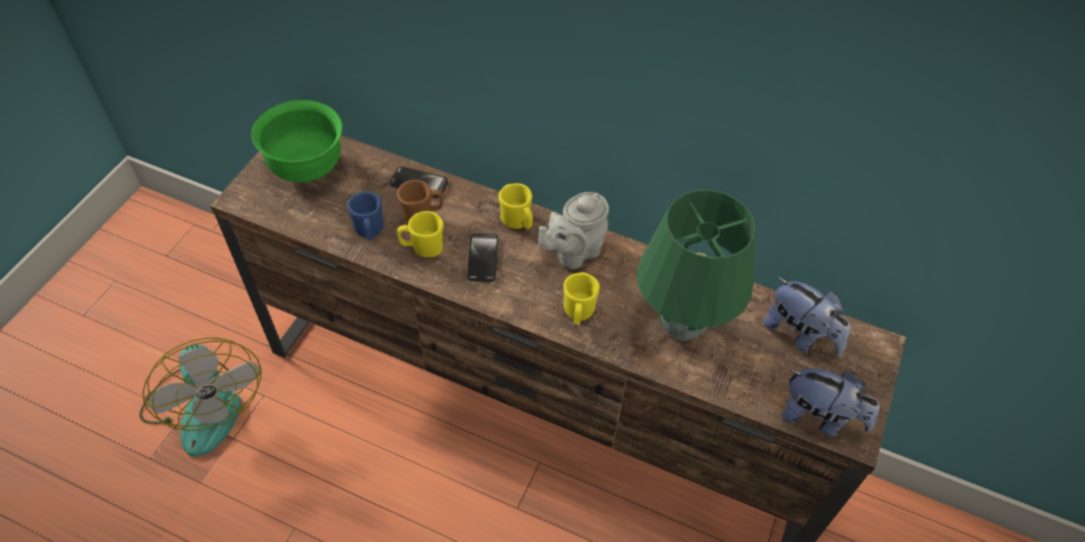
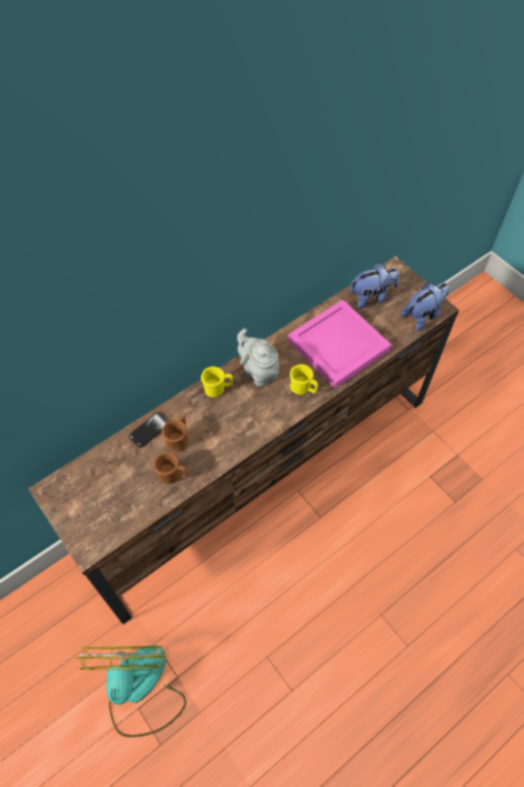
camera: 60 degrees left, 5 degrees up
(205, 405) = (138, 689): fan -> fan turned 90 degrees counterclockwise
(307, 168) = (88, 494): green bowl -> none
(369, 231) = (172, 475): blue mug -> brown mug
(423, 248) = (206, 450): yellow mug -> none
(483, 258) = (234, 420): phone -> none
(573, 252) = (258, 371): grey teapot -> grey teapot turned 150 degrees clockwise
(683, 325) = (338, 344): green table lamp -> pink tray

